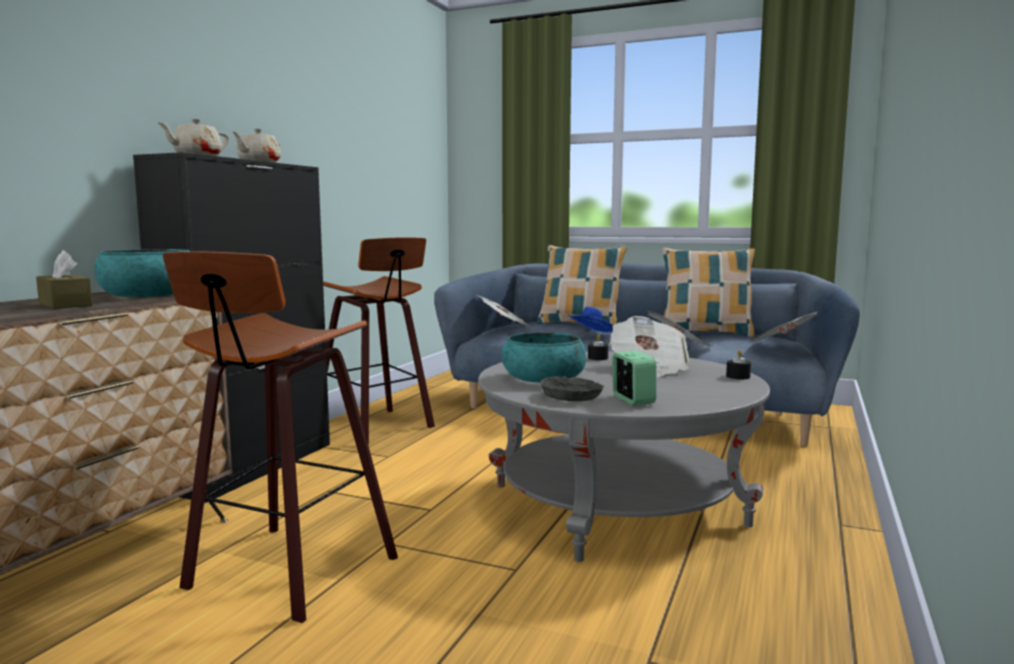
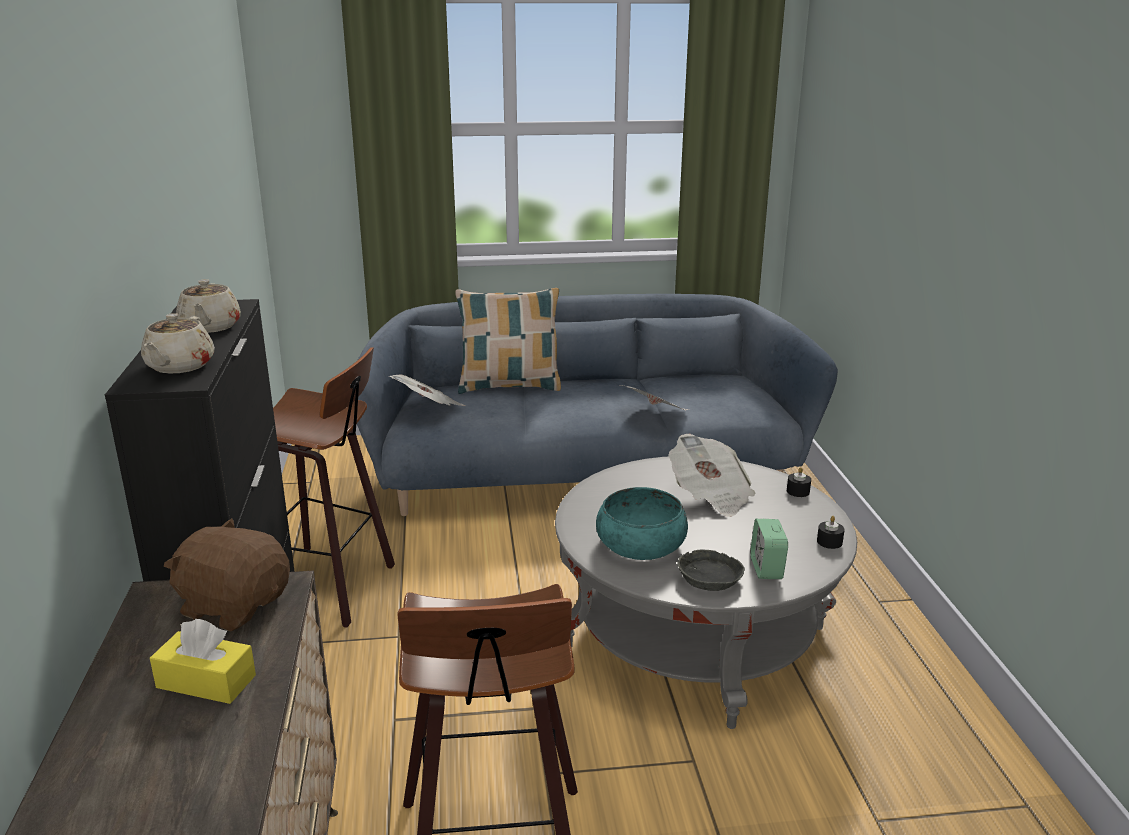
camera: 30 degrees left, 15 degrees up
(65, 304) = (206, 681): brown tissue box -> yellow tissue box
(149, 295) = (234, 605): turquoise bowl -> brown plush toy
(590, 334) = (546, 409): blue hat -> none
(597, 358) = (639, 482): black candle -> black candle (829, 542)
(633, 400) = (766, 568): alarm clock -> alarm clock turned 135 degrees counterclockwise
(705, 333) = (657, 382): pillow -> none
(780, 346) = (750, 398): newspaper -> none

